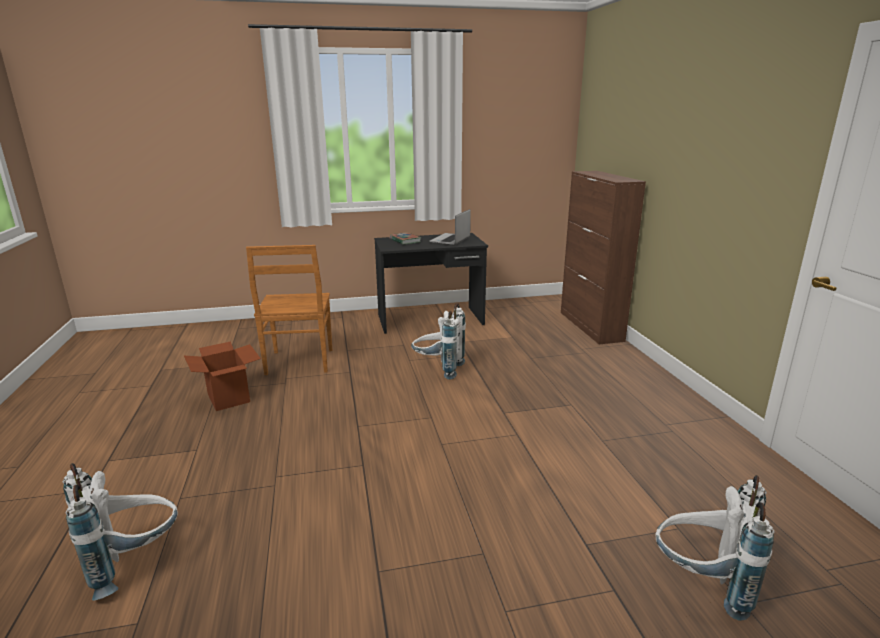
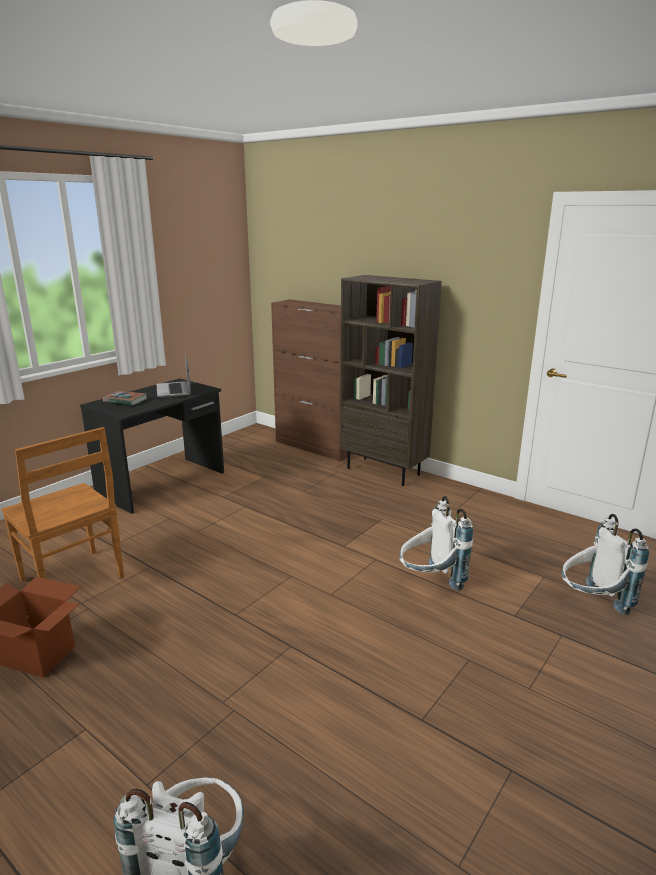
camera: 40 degrees left, 0 degrees up
(438, 369) = (238, 530): white backpack -> white backpack (430, 582)
(632, 366) = (384, 471): none -> brown bookcase

